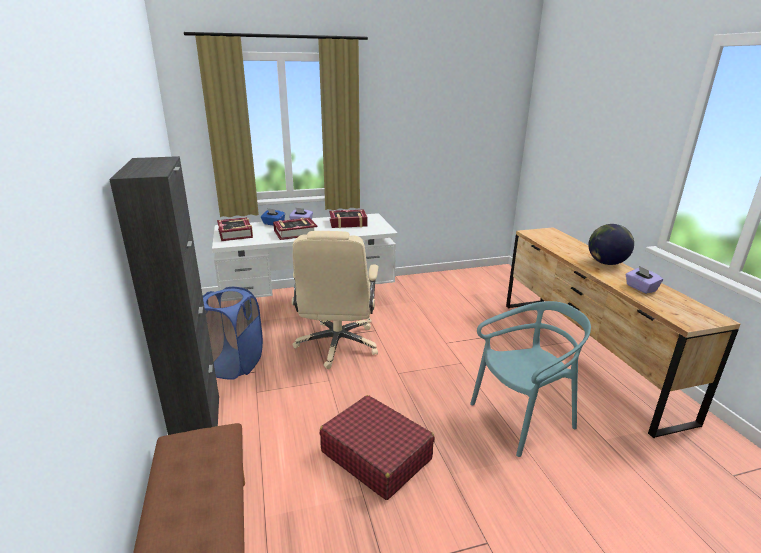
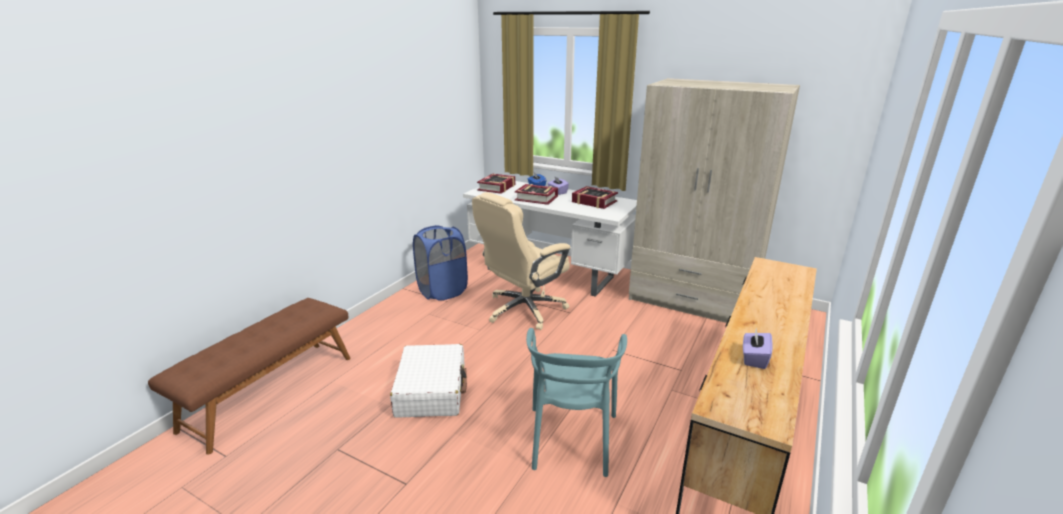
camera: 45 degrees right, 0 degrees up
(198, 426) = (375, 316): black cabinet -> none
(376, 455) = (431, 390): red suitcase -> white suitcase
(436, 285) = (692, 300): none -> beige wardrobe
(522, 419) = (571, 439): turquoise chair -> turquoise chair turned 75 degrees clockwise
(606, 263) = (781, 322): globe -> none

